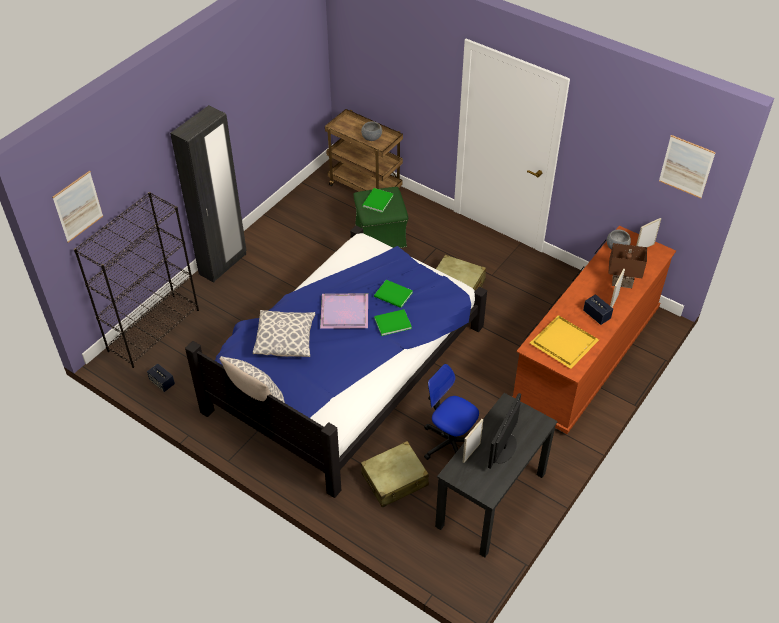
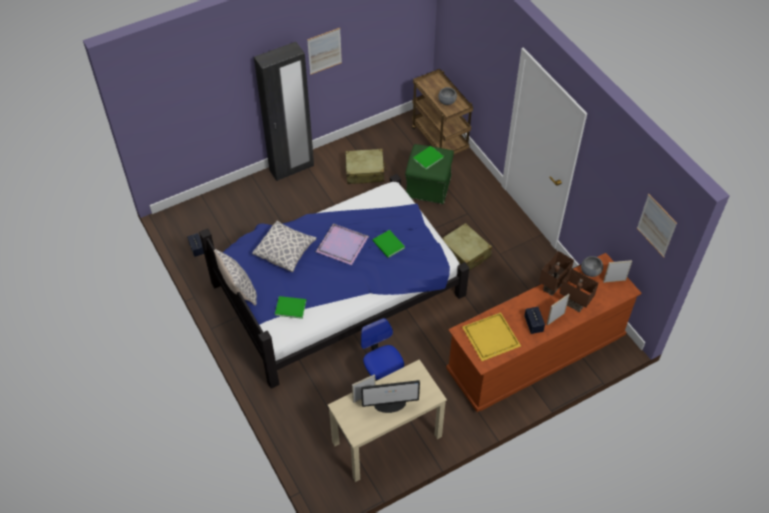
camera: 25 degrees right, 5 degrees up
(78, 206) = (159, 96): picture -> picture (324, 51)
(154, 330) = (213, 204): black bookcase -> none
(391, 322) = (373, 267): green book -> green book (290, 307)
(395, 480) = (323, 393): beige suitcase -> beige suitcase (365, 171)
(491, 500) = (386, 439): black desk -> beige desk
(503, 449) = (390, 404): monitor -> monitor turned 150 degrees counterclockwise
(592, 275) = (553, 288): none -> brown table lamp

